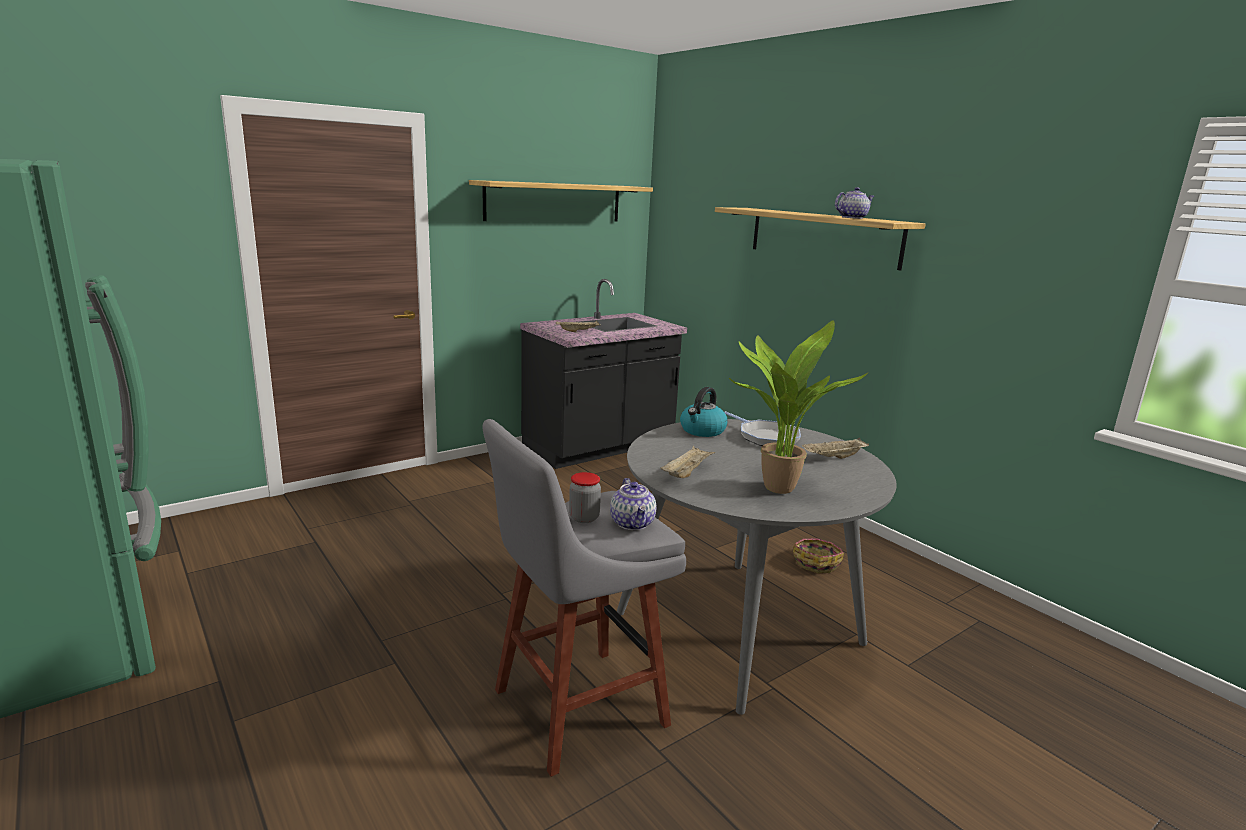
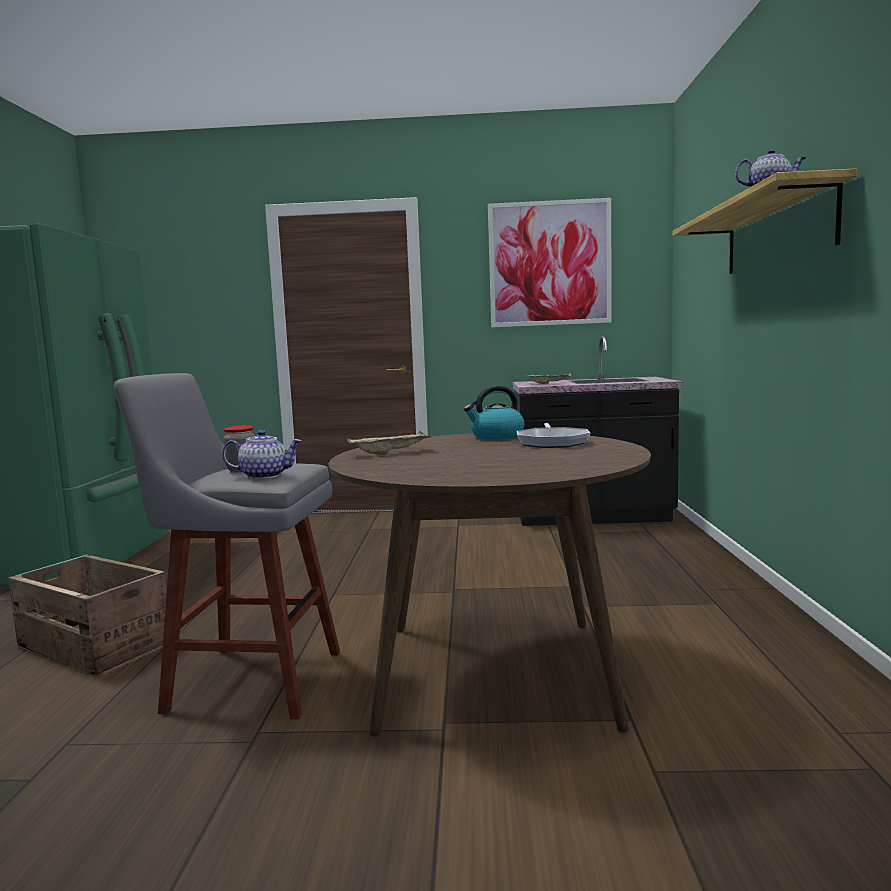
camera: 40 degrees right, 10 degrees down
(333, 739) = (94, 644): none -> crate
(554, 202) = (549, 264): shelf -> picture
(633, 523) = (265, 475): teapot -> teapot turned 120 degrees counterclockwise
(738, 628) = (494, 672): grey dining table -> brown dining table
(775, 486) = (445, 465): potted plant -> none
(816, 562) = (693, 644): basket -> none
(834, 458) = (584, 456): beige tray -> none

